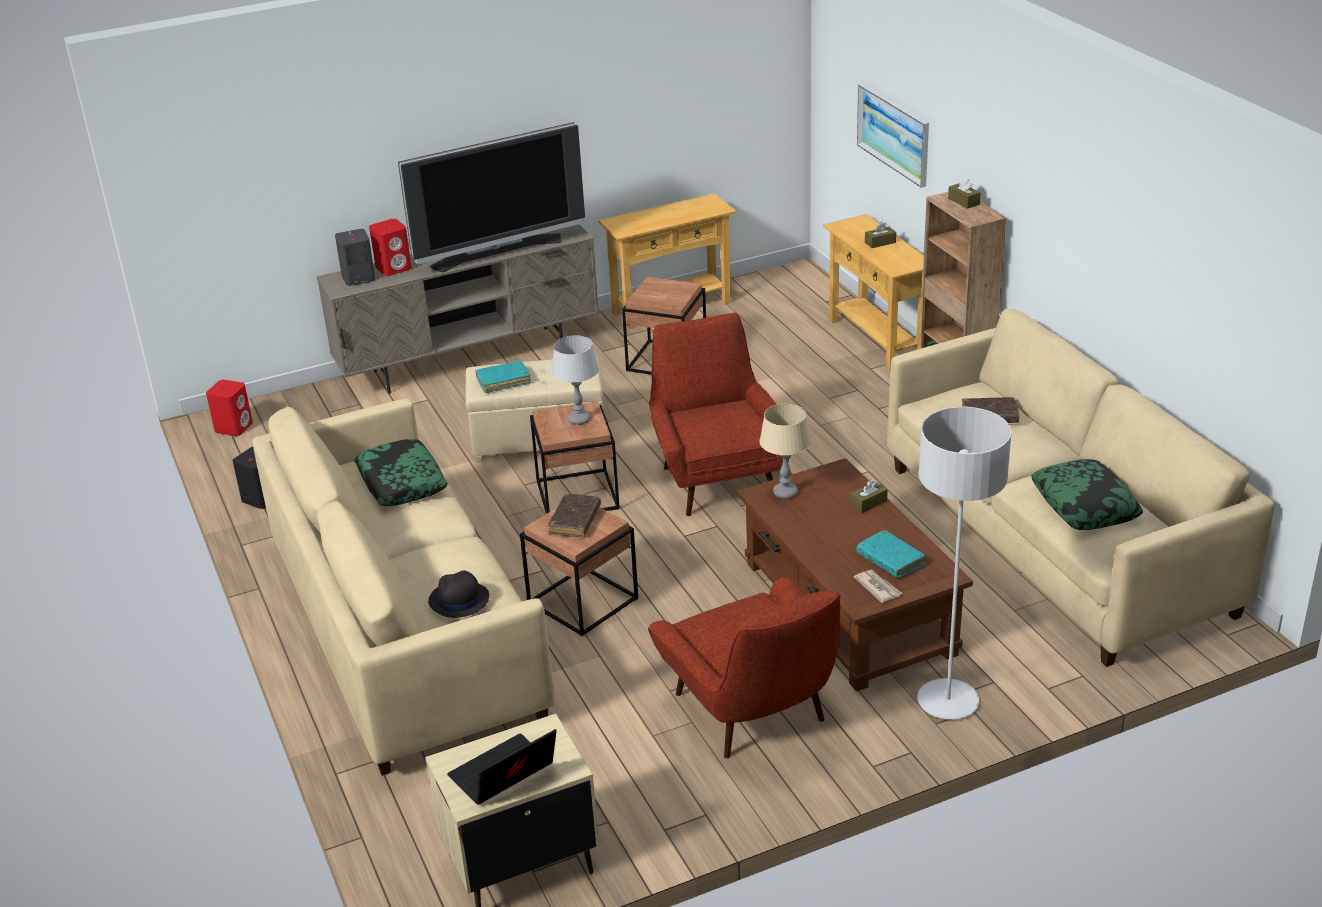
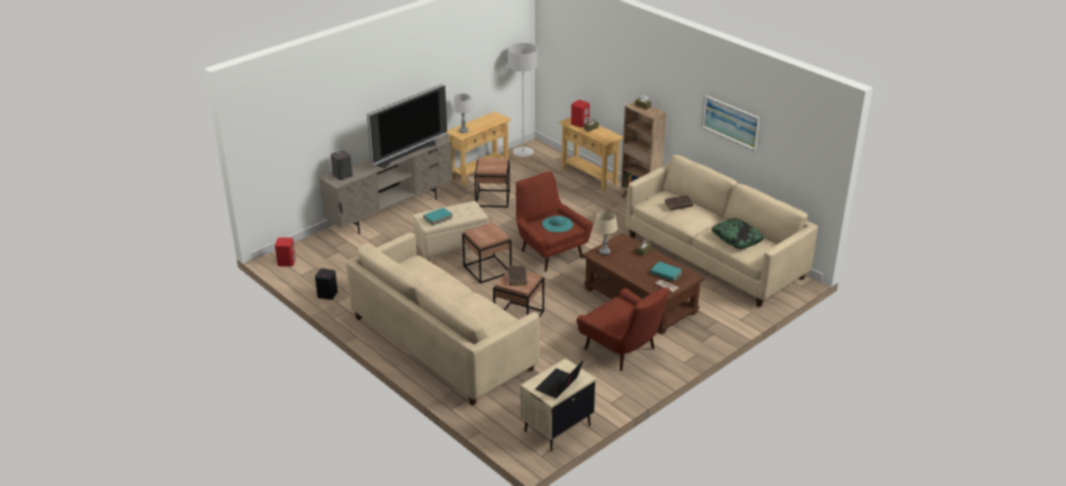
camera: 20 degrees left, 0 degrees up
(394, 268) = (357, 168): red speaker -> red speaker (580, 123)
(401, 482) = (424, 273): pillow -> none
(458, 600) = (488, 320): black hat -> none
(579, 419) = (489, 232): grey table lamp -> grey table lamp (463, 131)
(726, 422) = (557, 224): none -> turquoise hat
(894, 134) = (592, 75): picture -> picture (730, 122)
(948, 701) = (702, 332): grey floor lamp -> grey floor lamp (523, 153)

